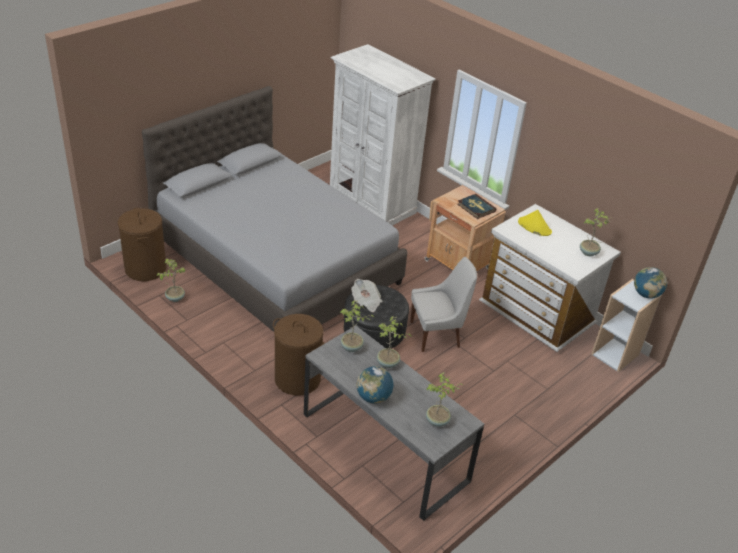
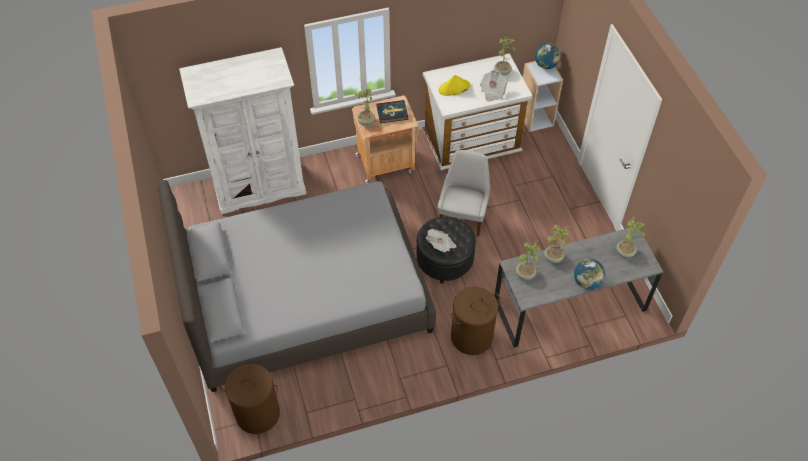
camera: 60 degrees left, 15 degrees up
(175, 298) = (317, 400): potted plant -> potted plant (366, 122)
(554, 252) = (492, 92): none -> newspaper

